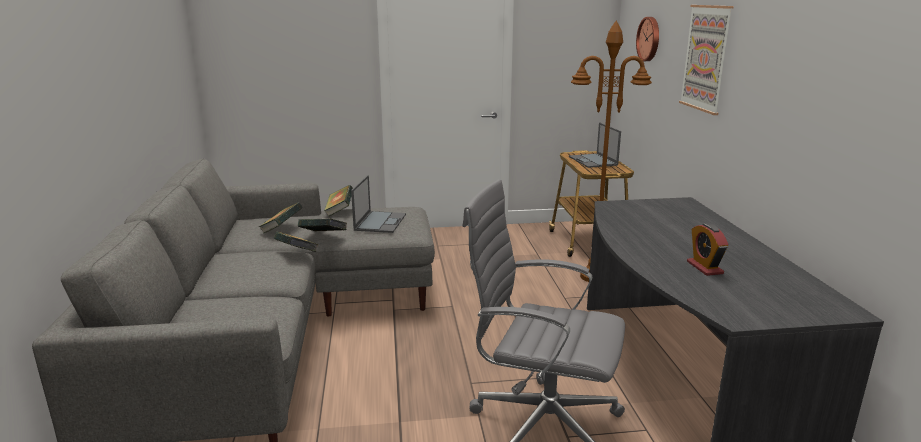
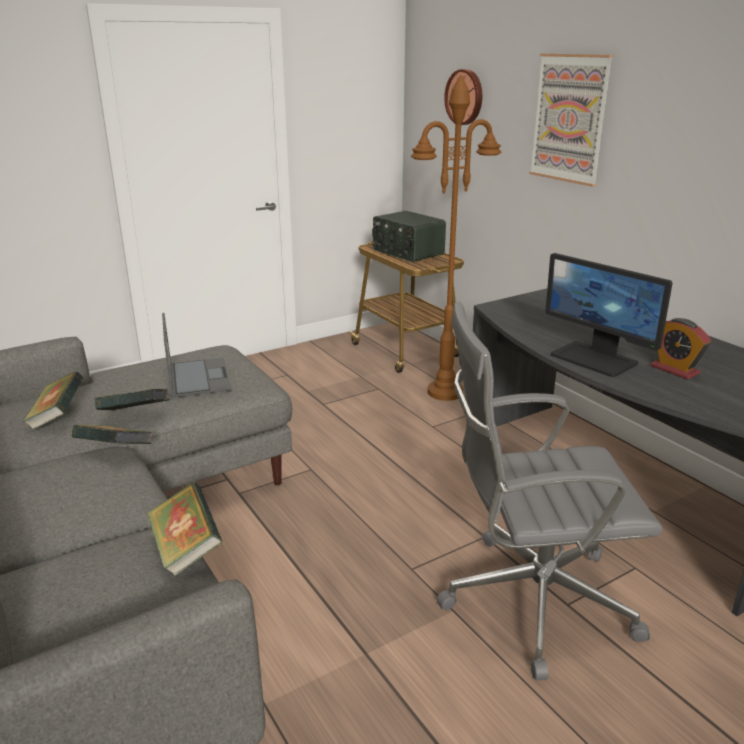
camera: 25 degrees left, 5 degrees up
(339, 211) = (122, 371): book -> book (186, 549)
(593, 161) = (407, 252): laptop -> radio
(645, 249) = (595, 359): none -> monitor

